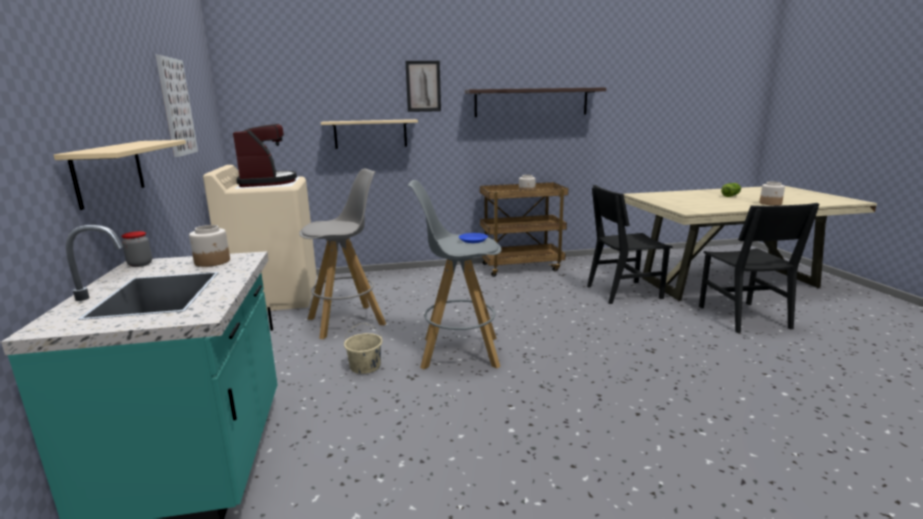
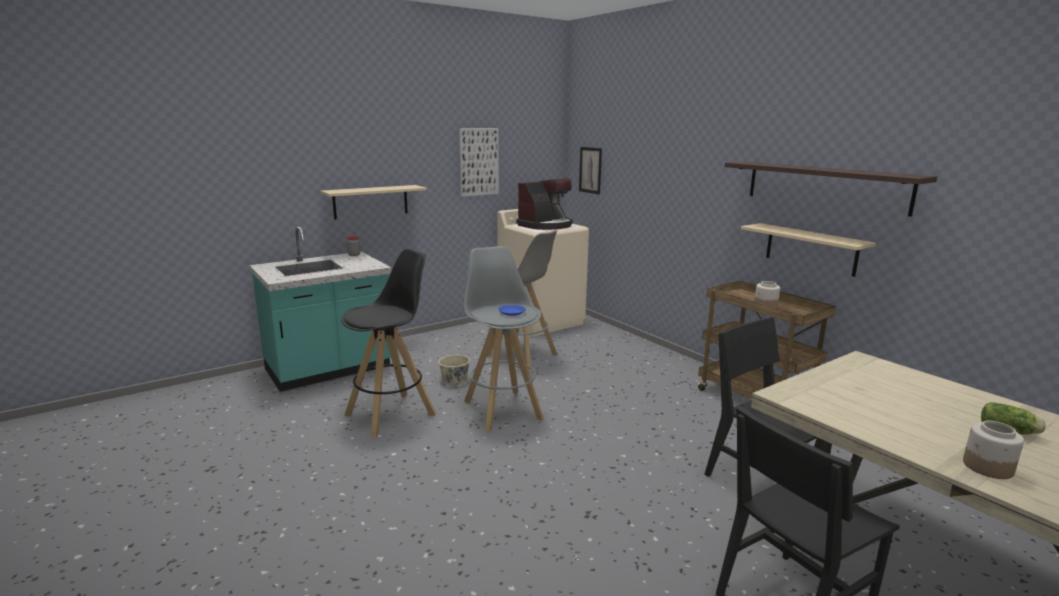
camera: 65 degrees right, 0 degrees up
(213, 262) = (363, 263): jar -> none
(370, 134) = (652, 197): beige shelf -> beige shelf (810, 249)
(412, 420) = (391, 414): none -> black stool
(423, 86) = (703, 153): picture -> picture (590, 170)

